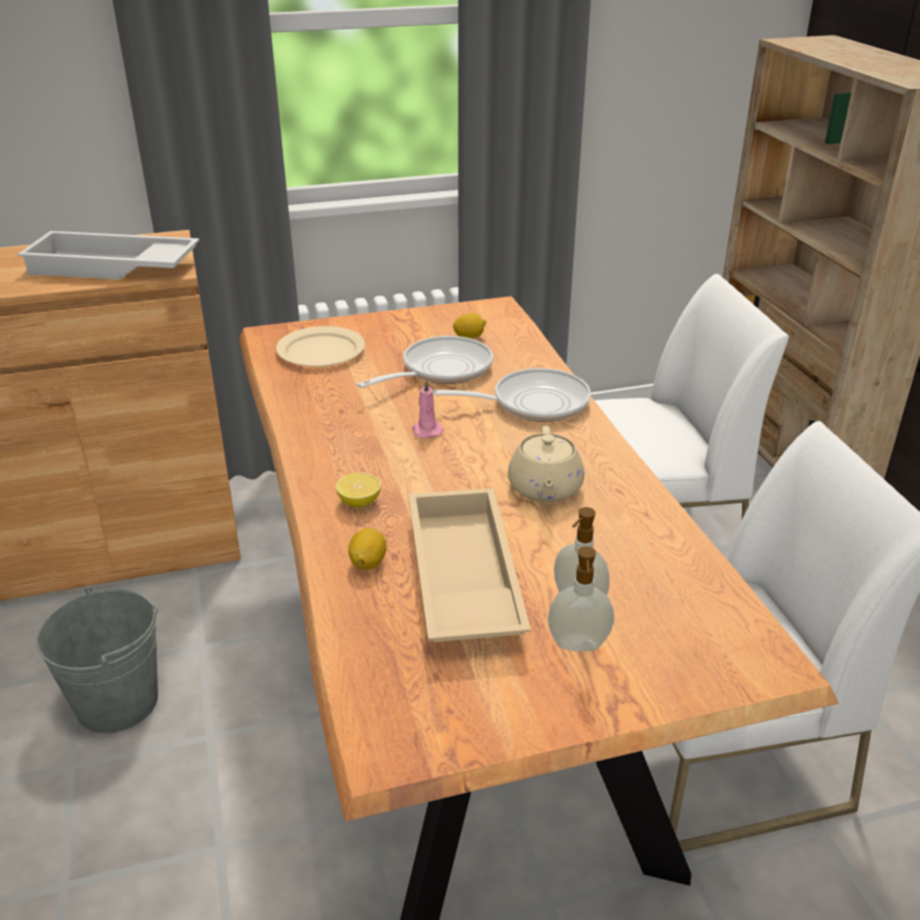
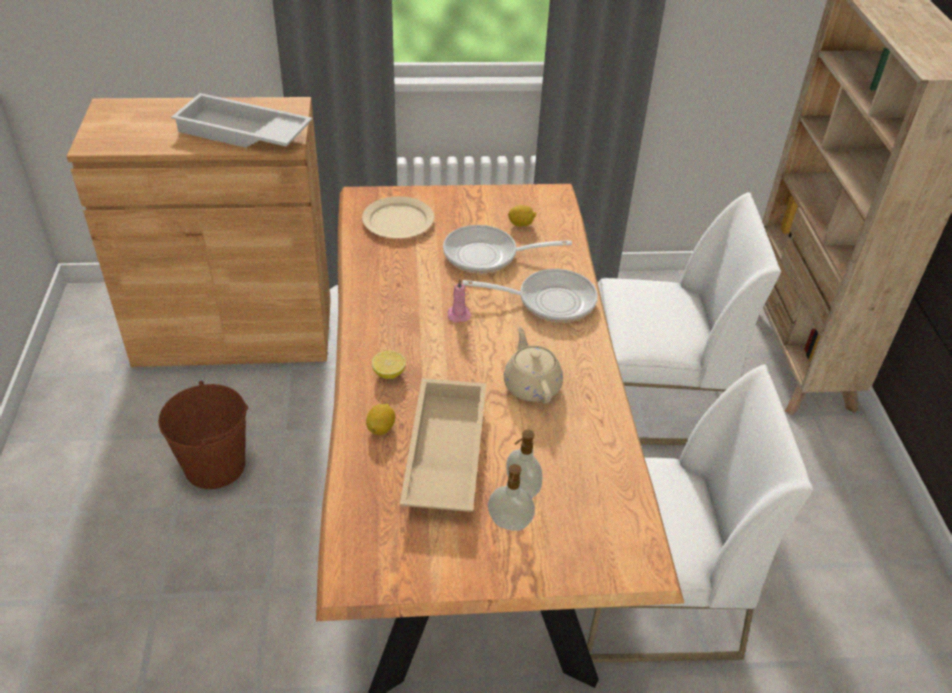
camera: 10 degrees right, 10 degrees up
(117, 702) = (215, 465): grey bucket -> brown bucket
(440, 370) = (487, 255): frying pan -> frying pan turned 150 degrees counterclockwise
(545, 489) = (531, 385): beige teapot -> beige teapot turned 150 degrees clockwise

